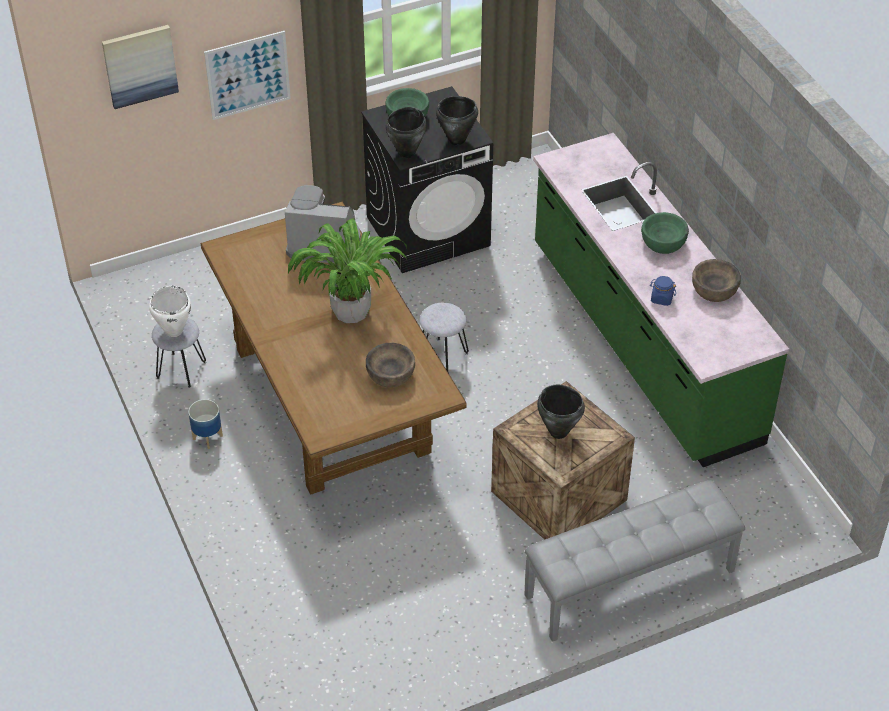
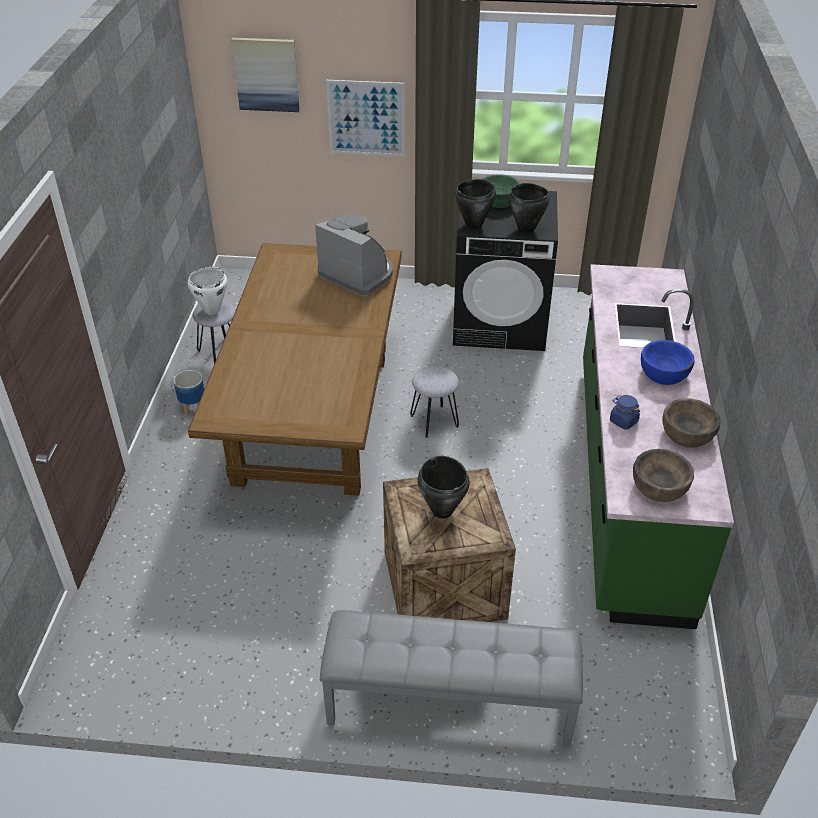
camera: 30 degrees right, 5 degrees down
(351, 311) = (332, 331): potted plant -> none
(390, 374) = (317, 393): brown bowl -> brown bowl (659, 487)
(663, 242) = (664, 373): green bowl -> blue bowl

